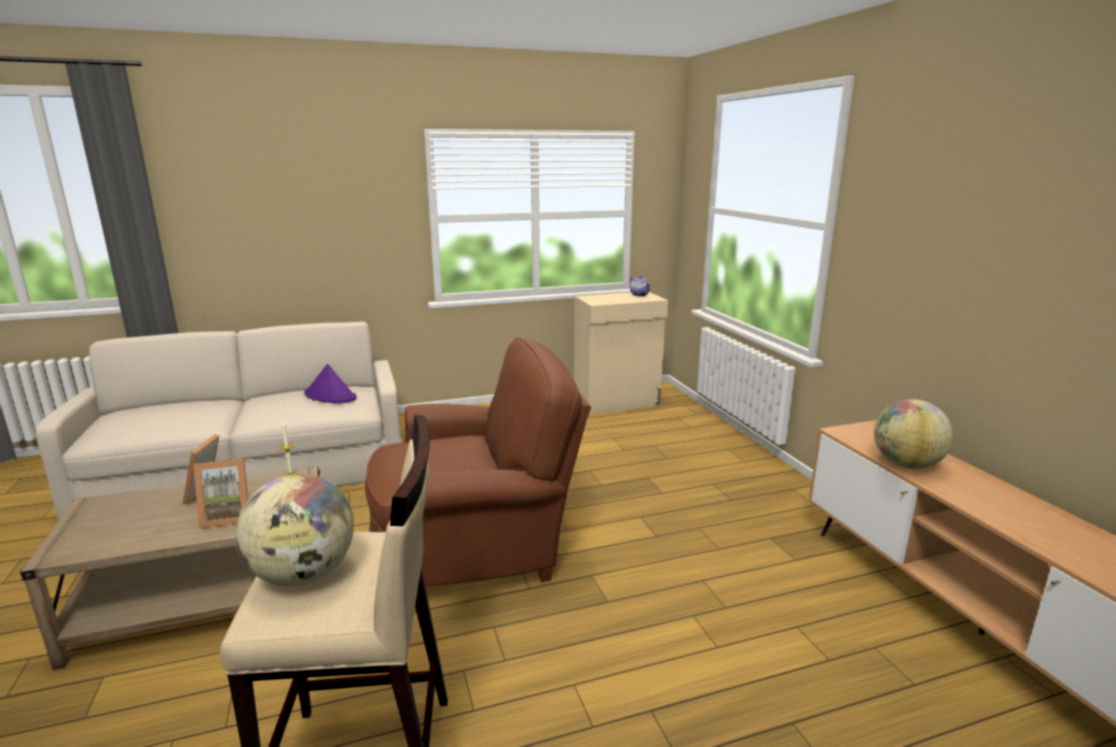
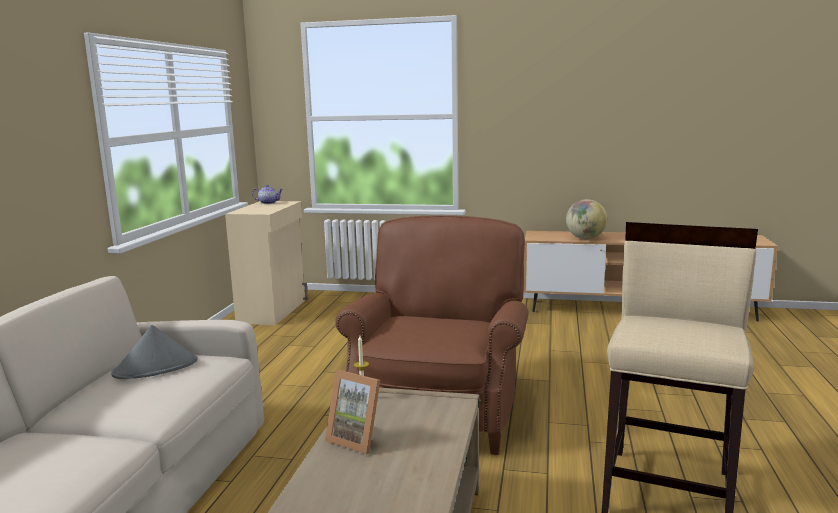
camera: 60 degrees left, 5 degrees down
(228, 516) = (423, 431): picture frame -> none
(303, 575) = (683, 334): globe -> none
(330, 396) = (156, 368): purple hat -> grey hat

